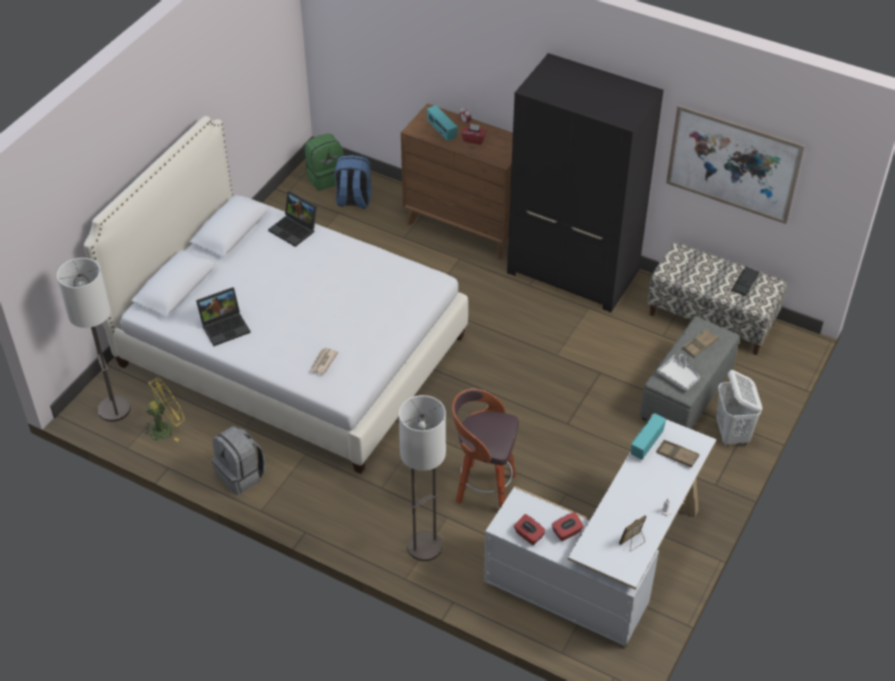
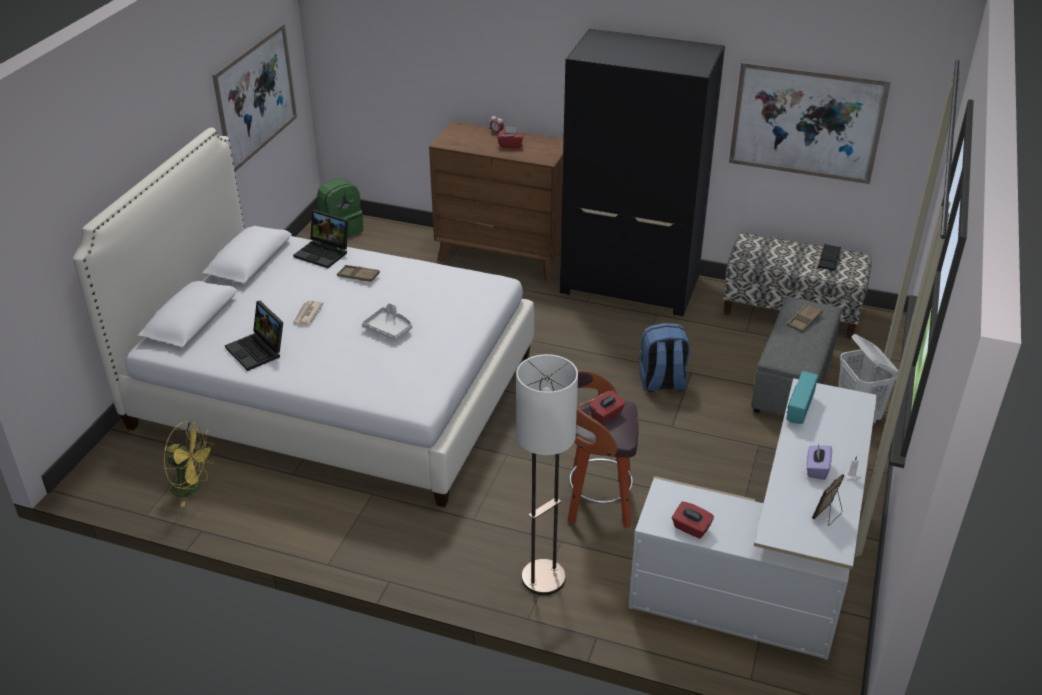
camera: 10 degrees left, 10 degrees down
(114, 409) = (125, 475): floor lamp -> none
(166, 428) = (192, 487): yellow fan -> yellow fan turned 60 degrees clockwise
(225, 326) = (258, 351): laptop -> laptop turned 90 degrees clockwise
(241, 475) = (296, 527): grey backpack -> none
(251, 74) = (256, 97): none -> picture
(323, 362) = (385, 373): newspaper -> newspaper (307, 314)
(353, 200) = (376, 246): blue backpack -> blue backpack (662, 383)
(441, 131) = (473, 142): radio -> none
(567, 532) = (737, 519): red tissue box -> red tissue box (606, 415)
(639, 501) = (816, 469): none -> purple tissue box
(677, 455) = (840, 416): brown tray -> brown tray (358, 276)
(678, 376) = (793, 352): grey tray -> grey tray (389, 329)

